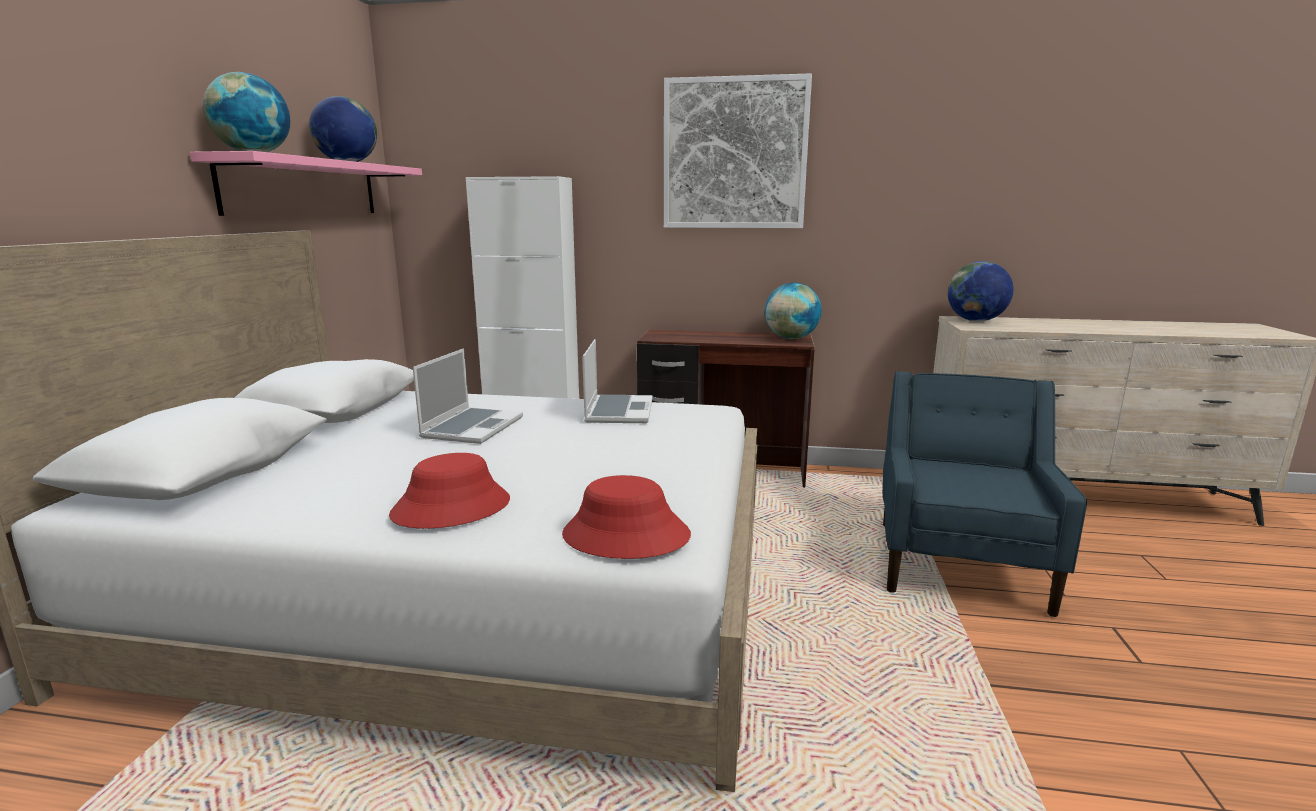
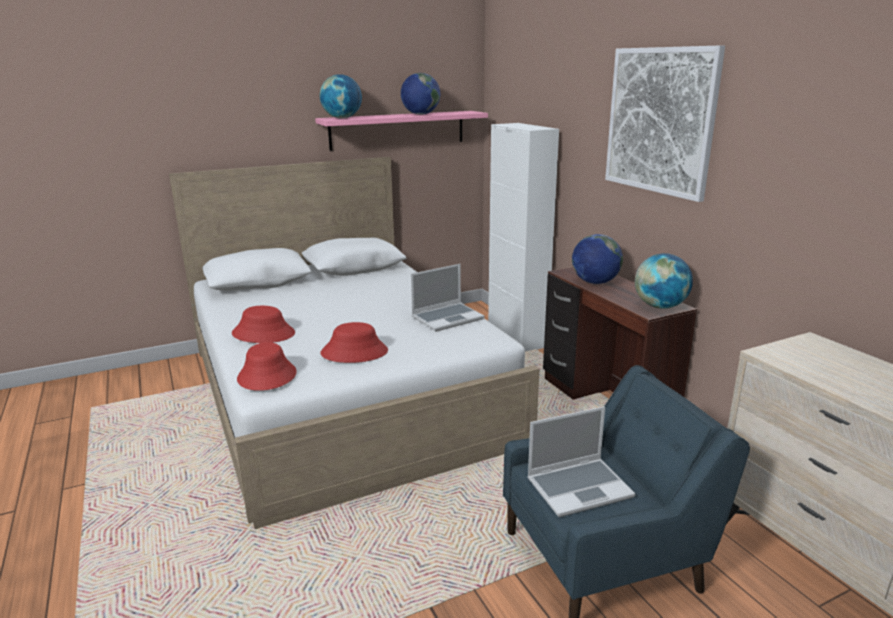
camera: 55 degrees right, 5 degrees up
(472, 427) = (368, 299): laptop -> laptop (579, 487)
(635, 469) = (354, 352): none -> red hat
(976, 321) = (816, 350): globe -> globe (595, 282)

